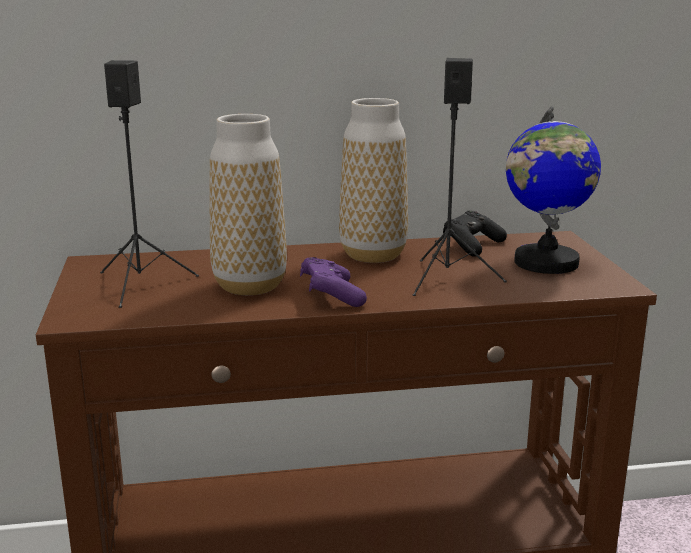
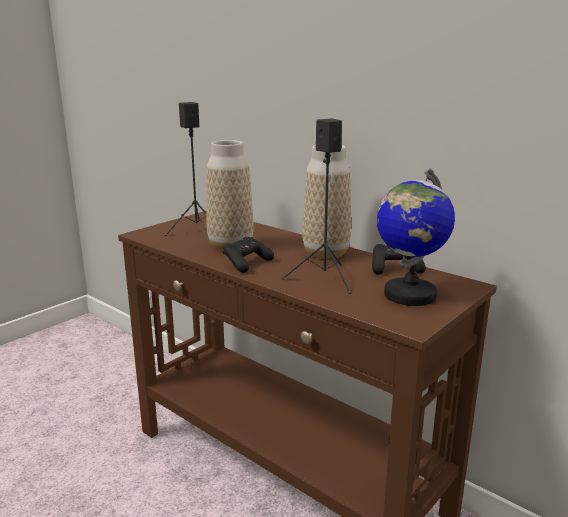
camera: 50 degrees right, 0 degrees up
(331, 296) = (246, 263): purple game controller -> black game controller

